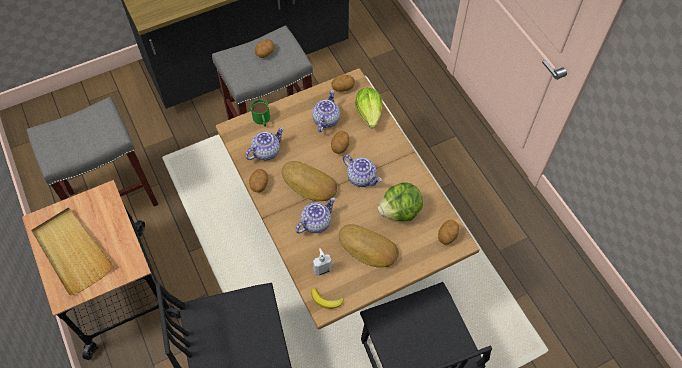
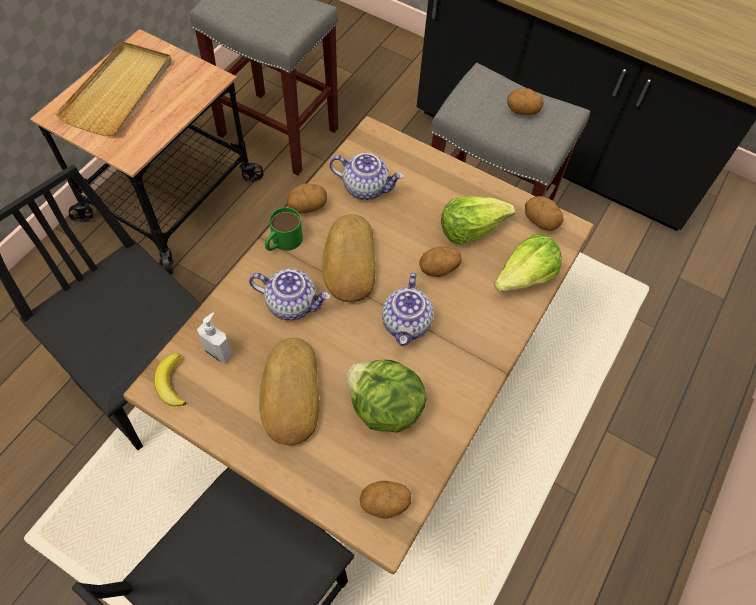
camera: 55 degrees right, 0 degrees up
(262, 120) = (412, 158): green mug -> green mug (282, 242)
(325, 119) = (470, 228): teapot -> lettuce

